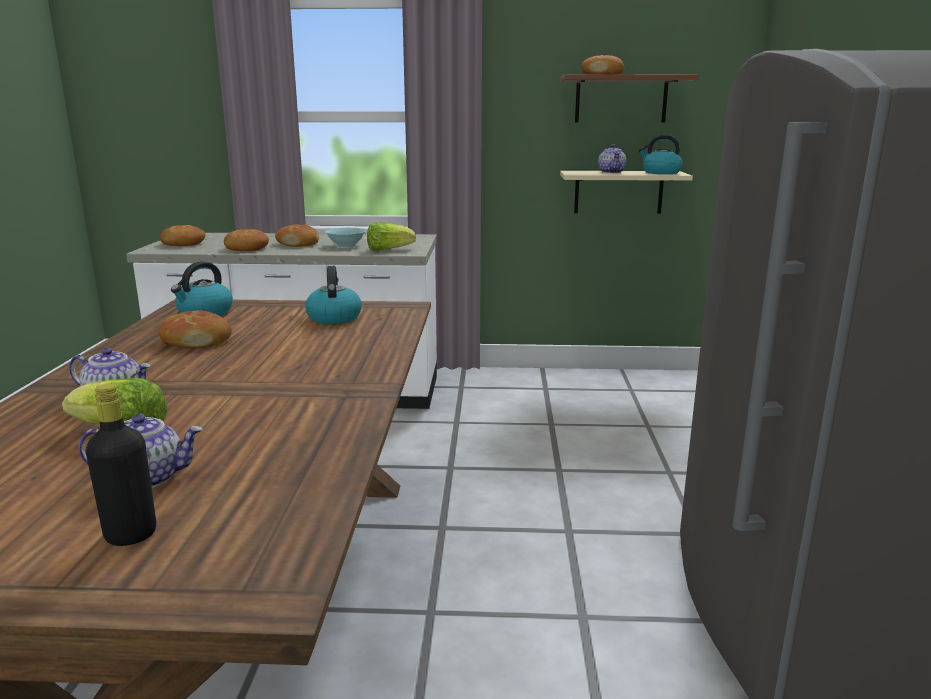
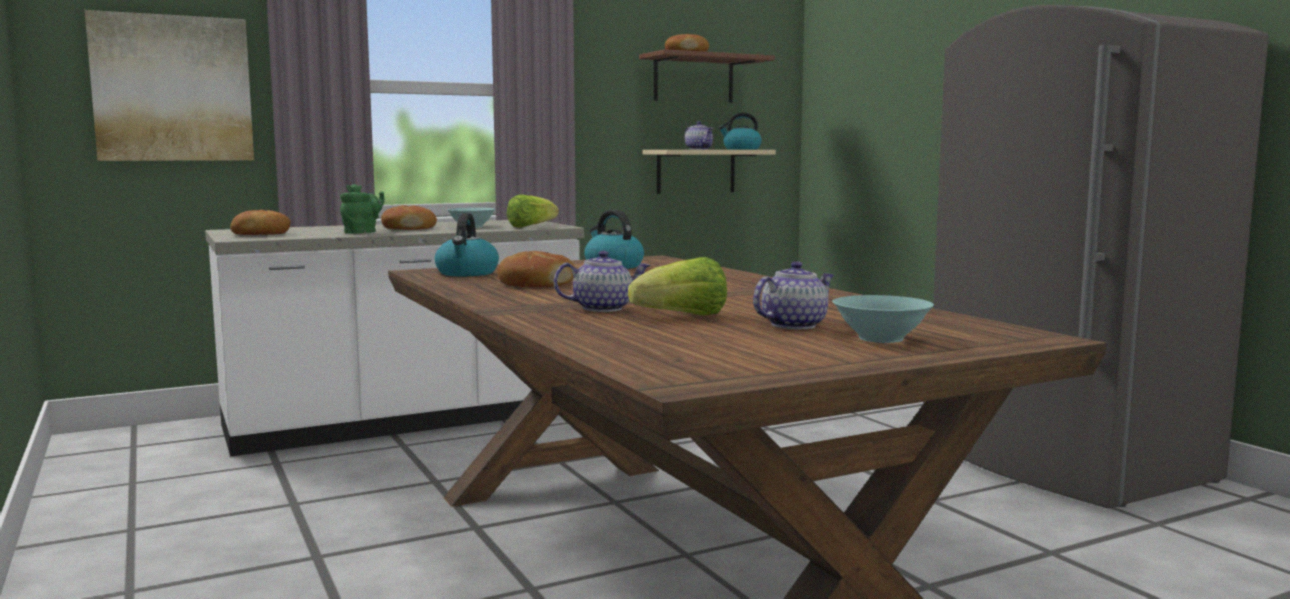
camera: 30 degrees left, 10 degrees down
(131, 535) = (879, 338): black bottle -> turquoise bowl
(165, 123) = (172, 88): none -> picture
(246, 248) = (362, 233): bread -> green teapot

